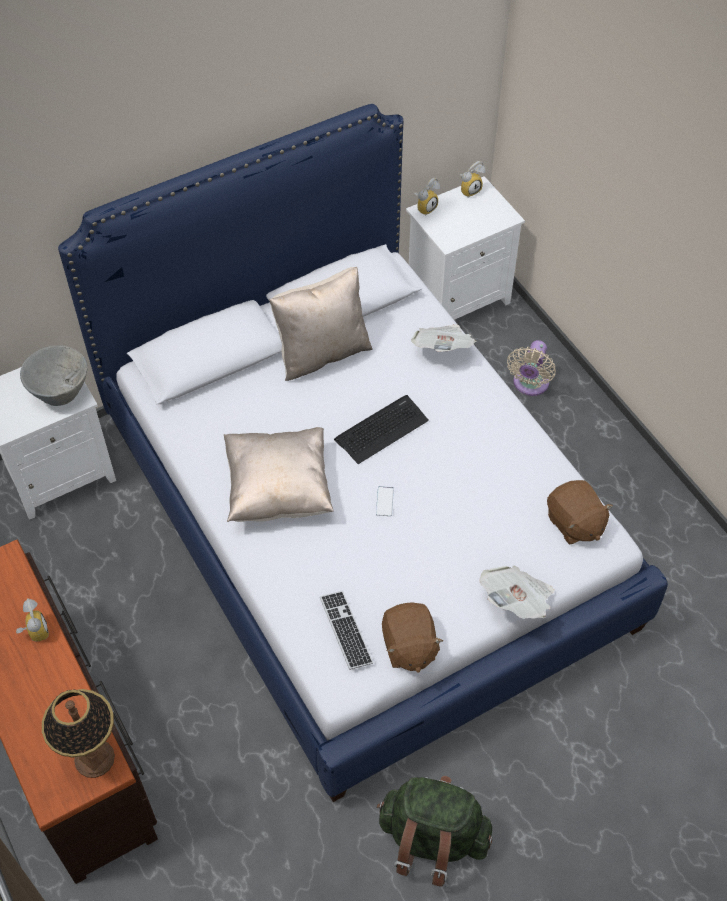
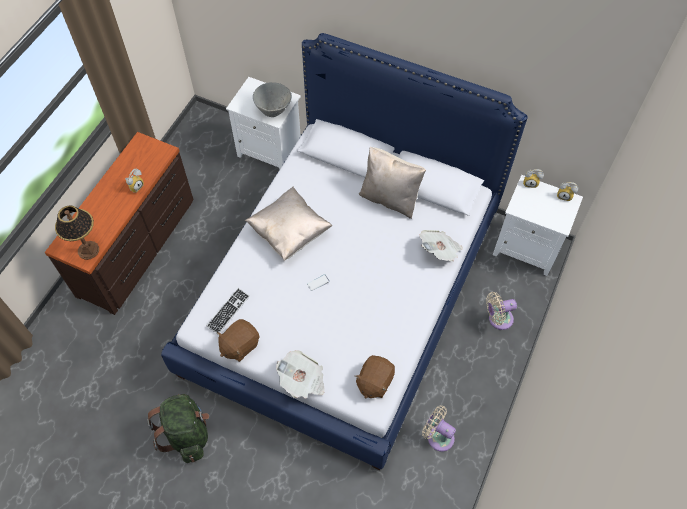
camera: 55 degrees right, 5 degrees up
(381, 429) = (362, 254): keyboard -> none
(638, 539) = (438, 436): none -> beige fan

